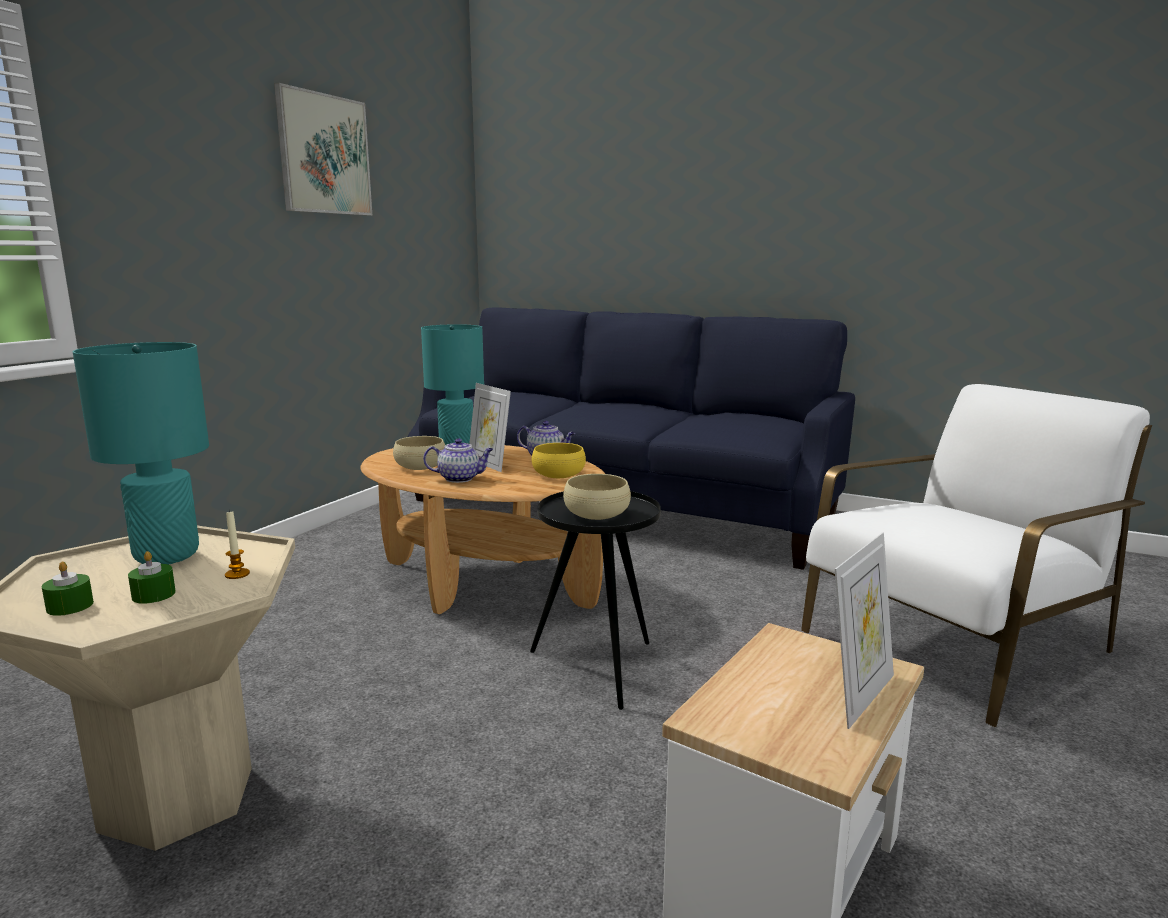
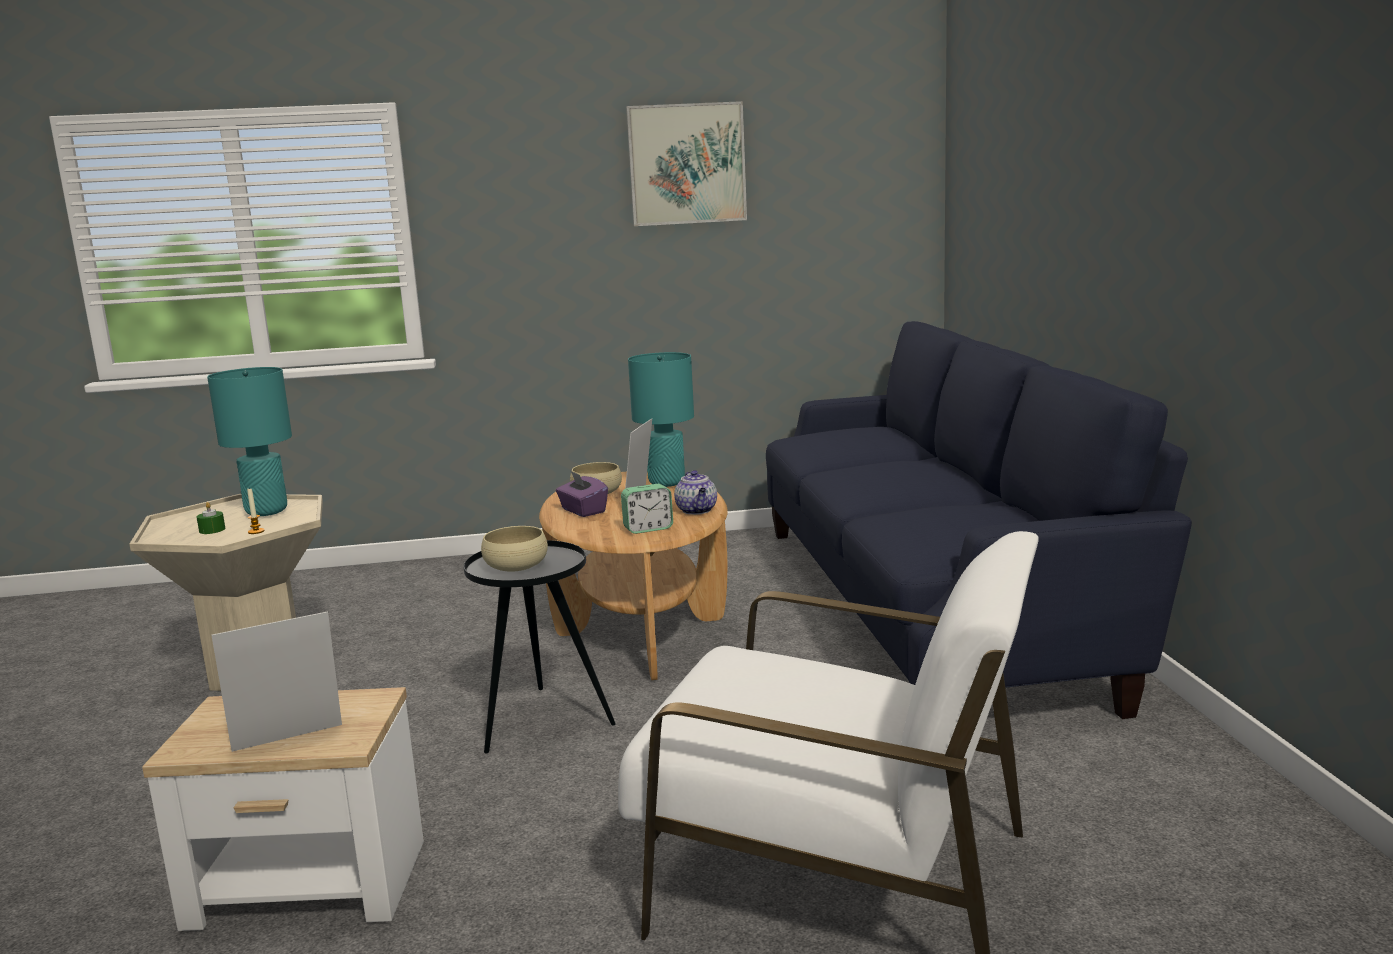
camera: 55 degrees right, 0 degrees up
(70, 606) = (185, 524): green candle -> none
(460, 478) = (582, 511): teapot -> purple tissue box
(558, 474) = (648, 529): yellow bowl -> alarm clock
(859, 696) = (289, 742): picture frame -> picture frame turned 150 degrees clockwise

